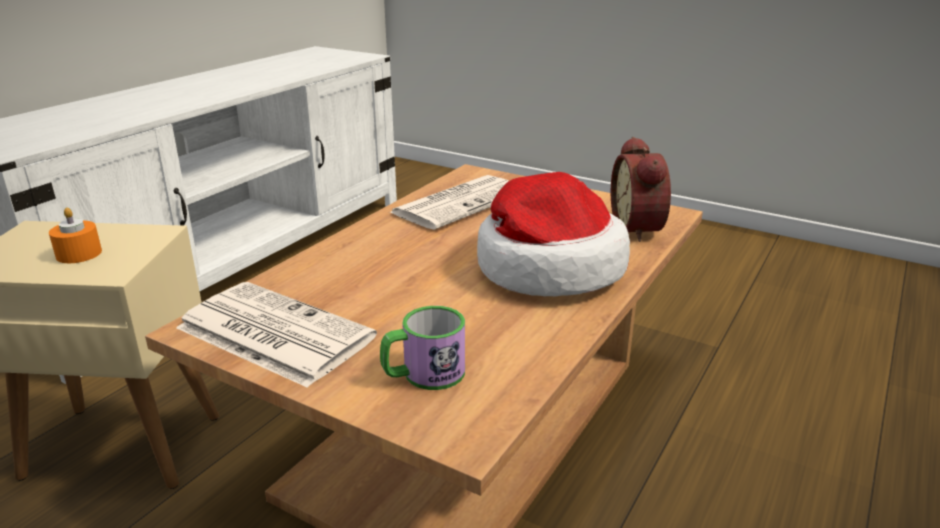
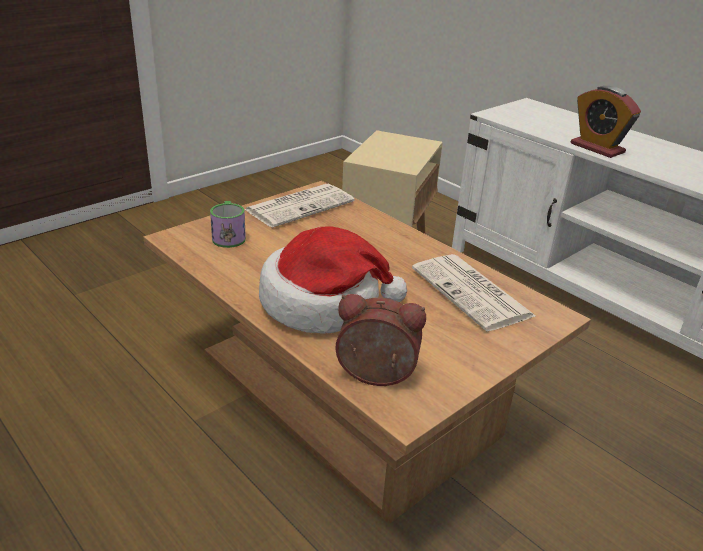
camera: 105 degrees right, 5 degrees up
(79, 254) = (387, 152): orange candle -> none
(167, 107) = (597, 148): none -> alarm clock

